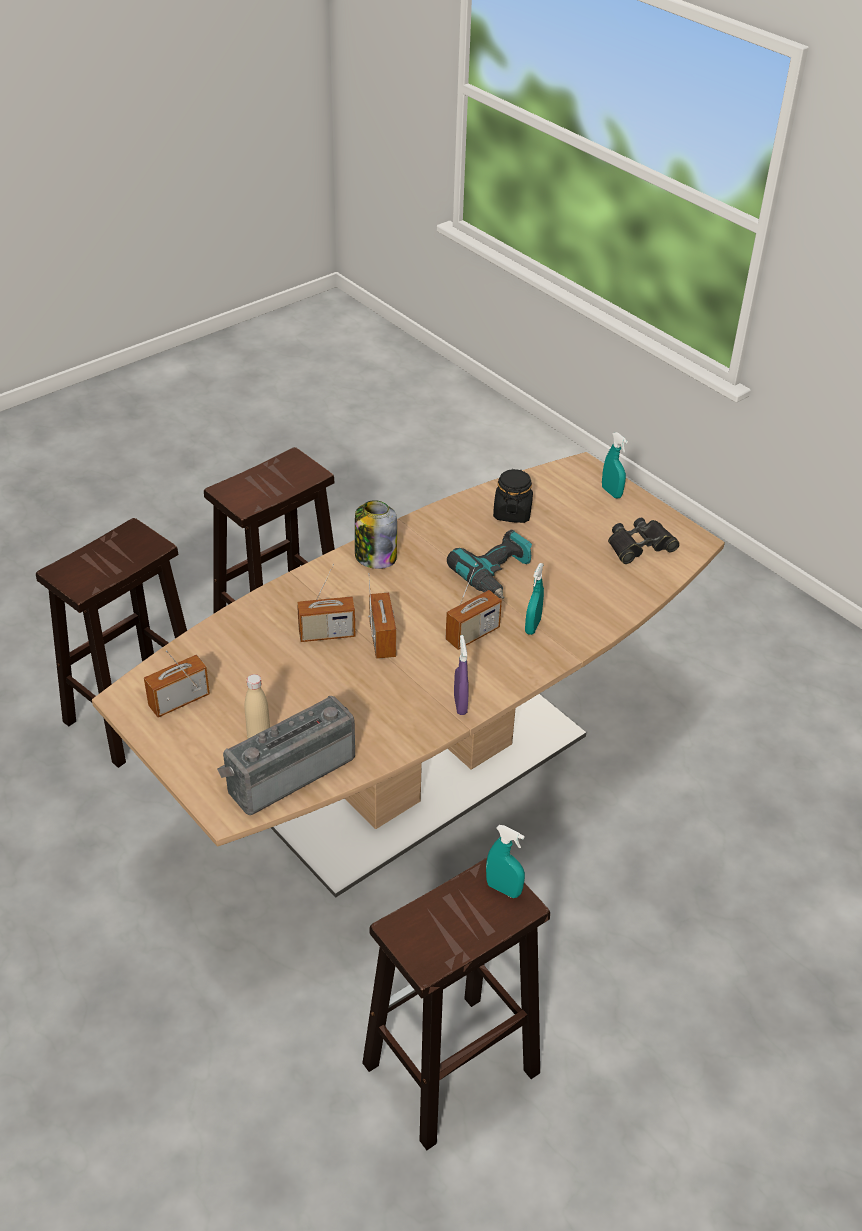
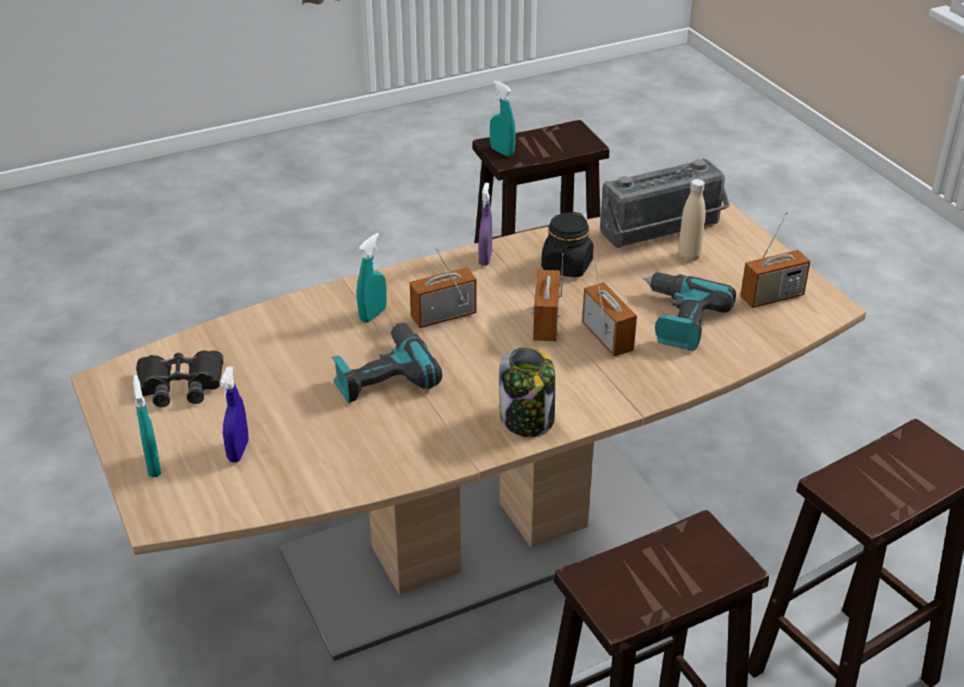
camera: 165 degrees left, 5 degrees down
(266, 661) = (679, 320): none -> power drill
(327, 634) = (607, 337): radio -> radio turned 60 degrees clockwise
(512, 512) = (314, 455): black jar -> black jar (566, 266)
(564, 508) = (238, 451): none -> blue spray bottle

